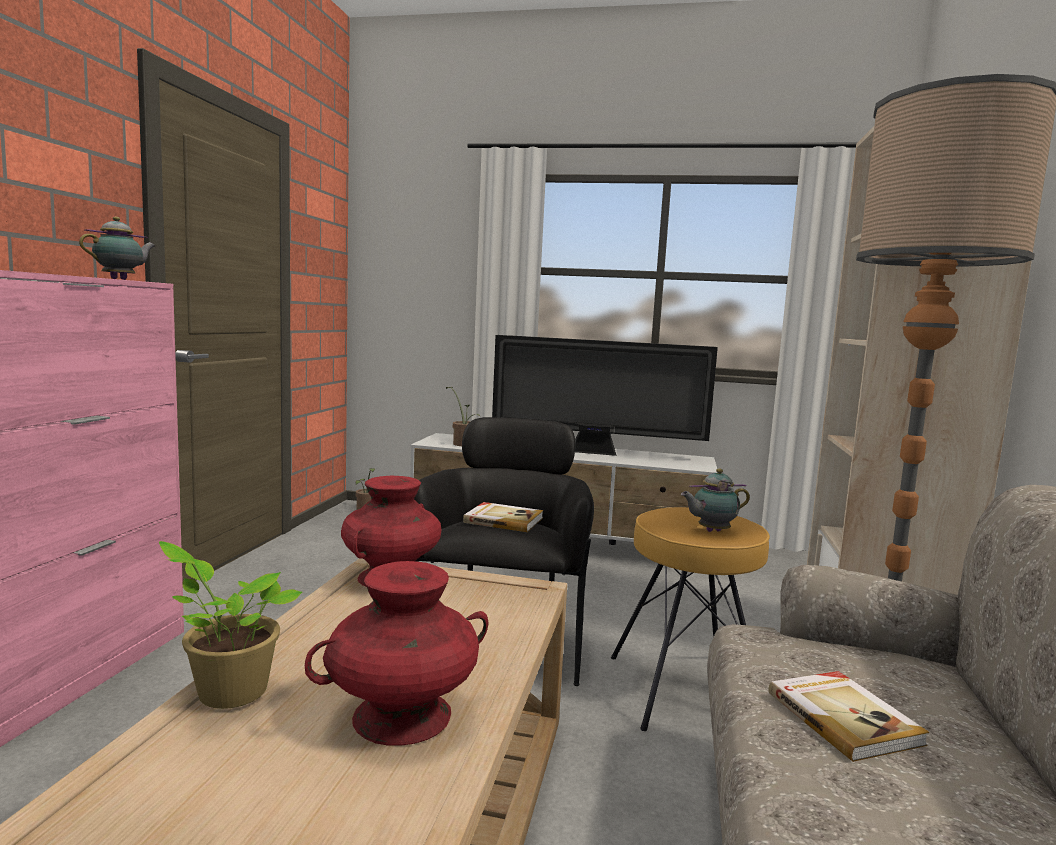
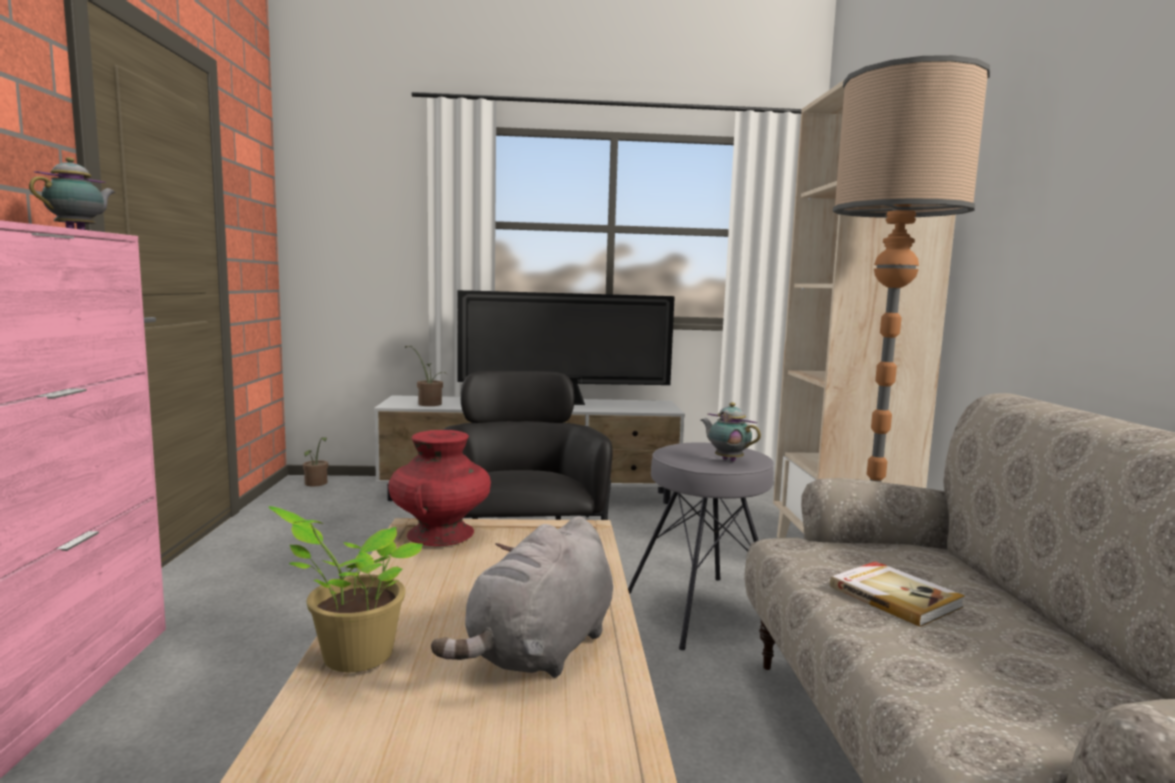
camera: 15 degrees left, 0 degrees up
(401, 717) = (540, 651): red vase -> grey plush toy
(503, 520) = (520, 470): book -> none
(685, 690) = (703, 610): brown stool -> grey stool
(711, 531) = (727, 460): teapot -> teapot turned 75 degrees clockwise

